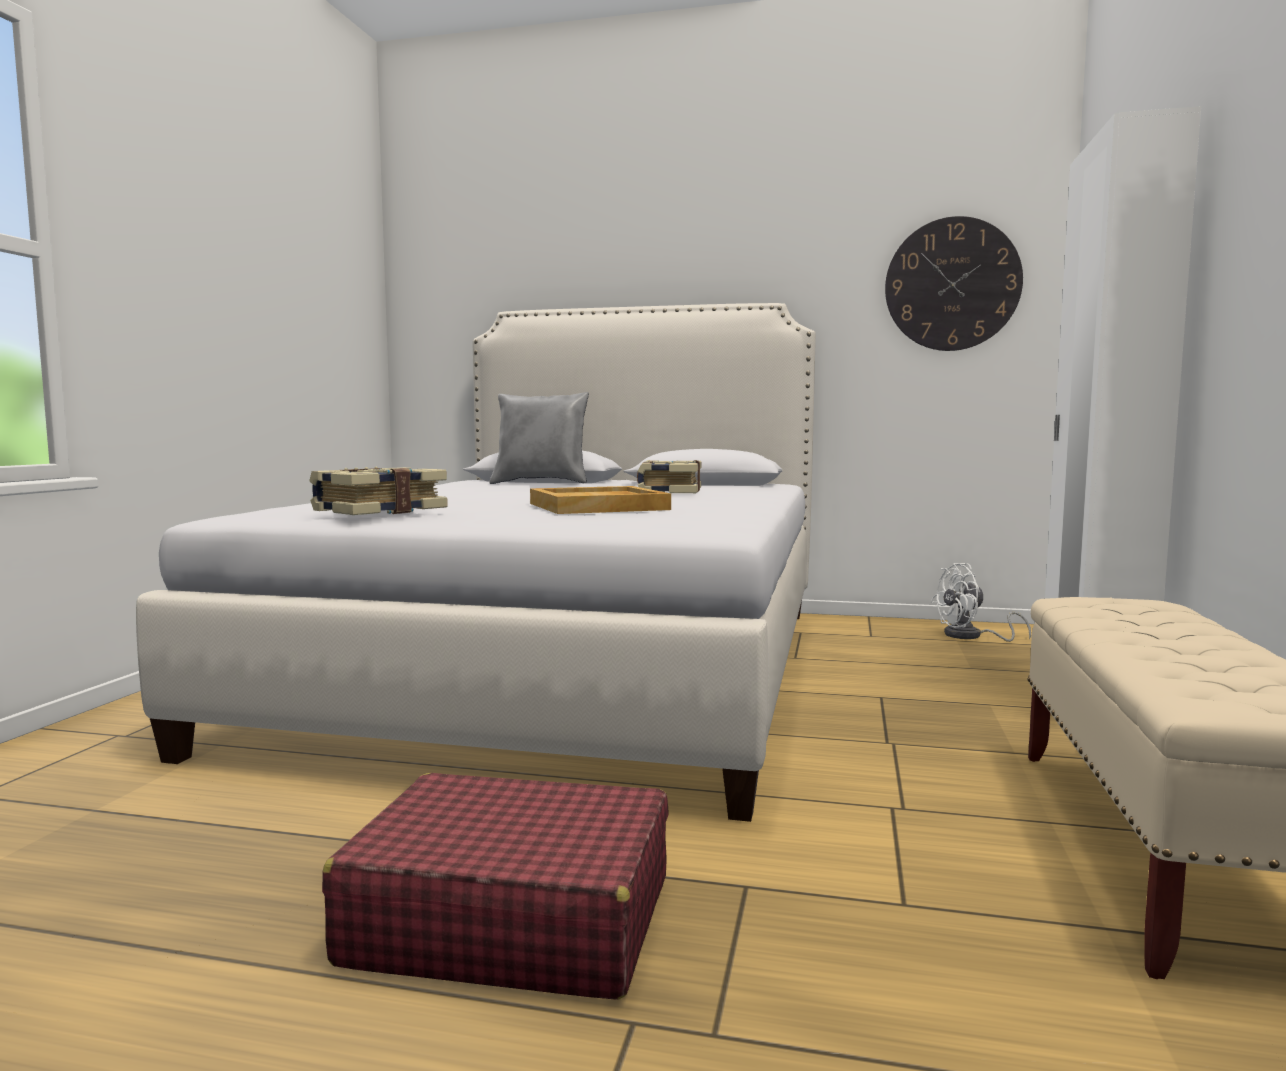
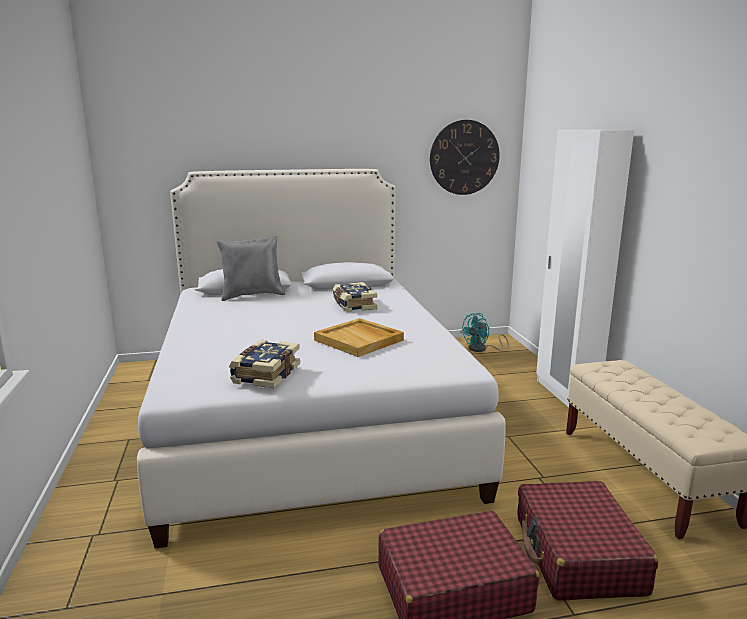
camera: 25 degrees left, 10 degrees up
(843, 939) = (578, 555): none -> red suitcase
(971, 636) = (481, 349): white fan -> turquoise fan

